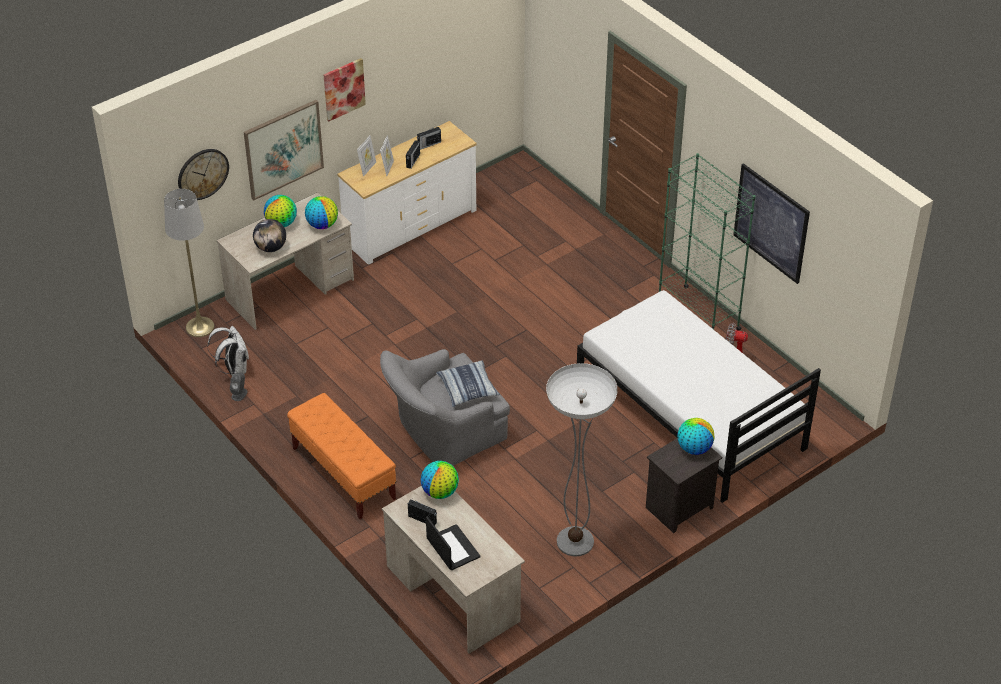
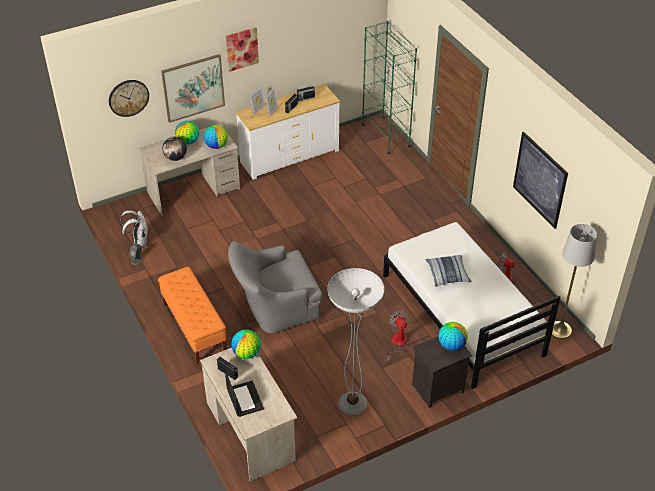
camera: 10 degrees right, 0 degrees up
(200, 327) = (124, 209): grey floor lamp -> grey floor lamp (560, 330)
(467, 388) = (293, 277): pillow -> pillow (447, 274)
(615, 459) = (397, 344): none -> fan
(698, 315) = (483, 244): green bookcase -> green bookcase (385, 135)

